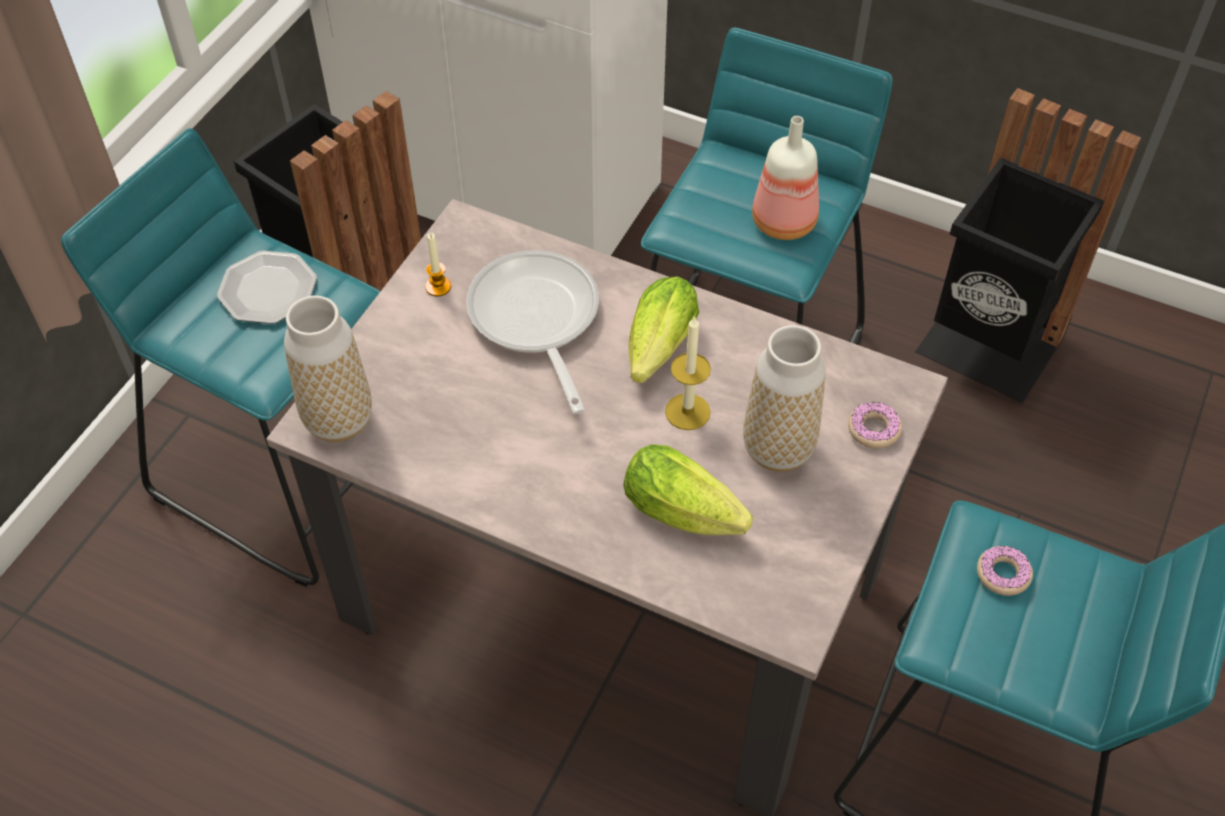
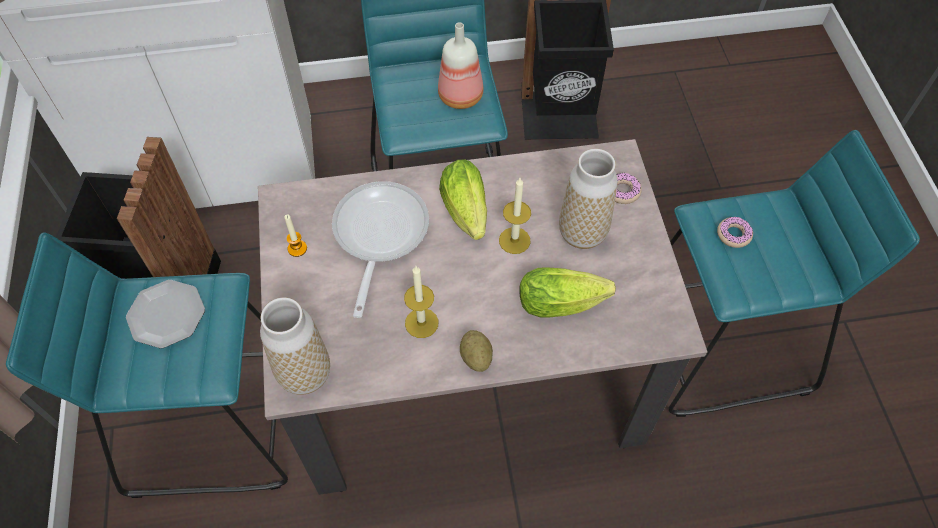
camera: 35 degrees left, 5 degrees up
(504, 440) = (421, 323): none -> candle
(532, 512) = (476, 357): none -> potato
(536, 321) = (378, 236): frying pan -> frying pan turned 60 degrees clockwise

